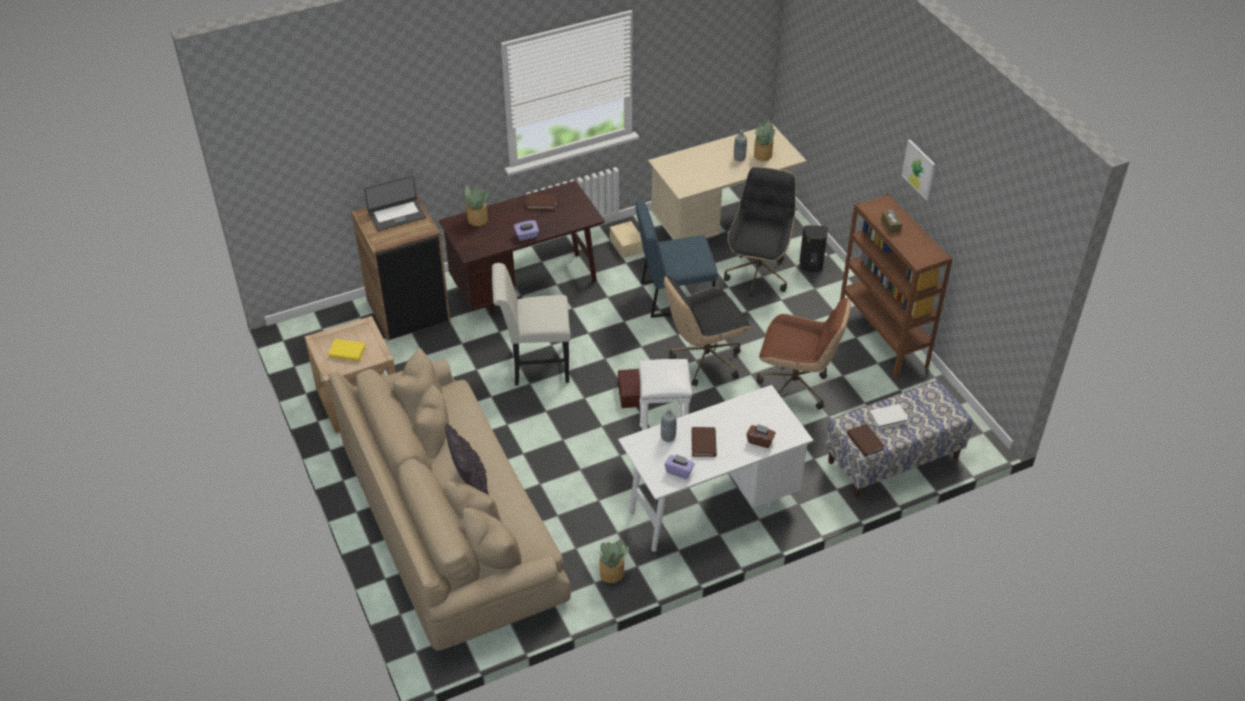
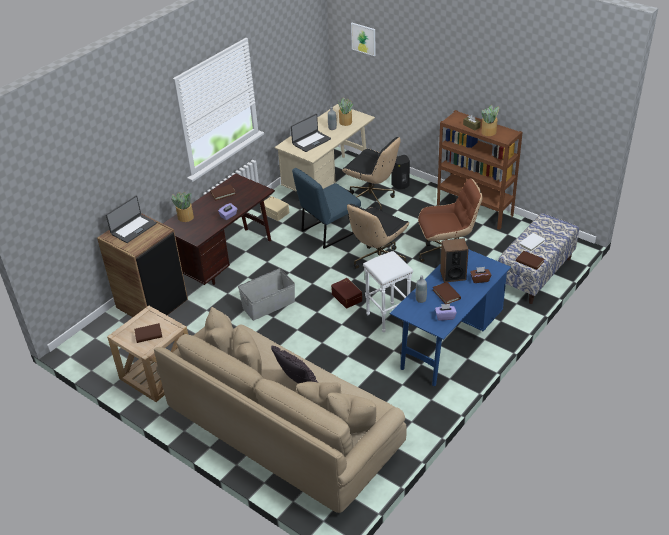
camera: 25 degrees left, 5 degrees down
(347, 352) = (148, 334): yellow book -> brown book
(535, 365) = (268, 305): white chair -> grey storage box
(612, 573) = (419, 411): potted plant -> potted plant (489, 132)
(698, 168) = (311, 141): none -> laptop
(711, 505) = (449, 343): white desk -> blue desk
(731, 422) = (453, 275): none -> speaker
(758, 273) = (372, 200): black office chair -> black office chair turned 135 degrees clockwise
(919, 169) = (478, 83): picture -> picture (363, 39)

